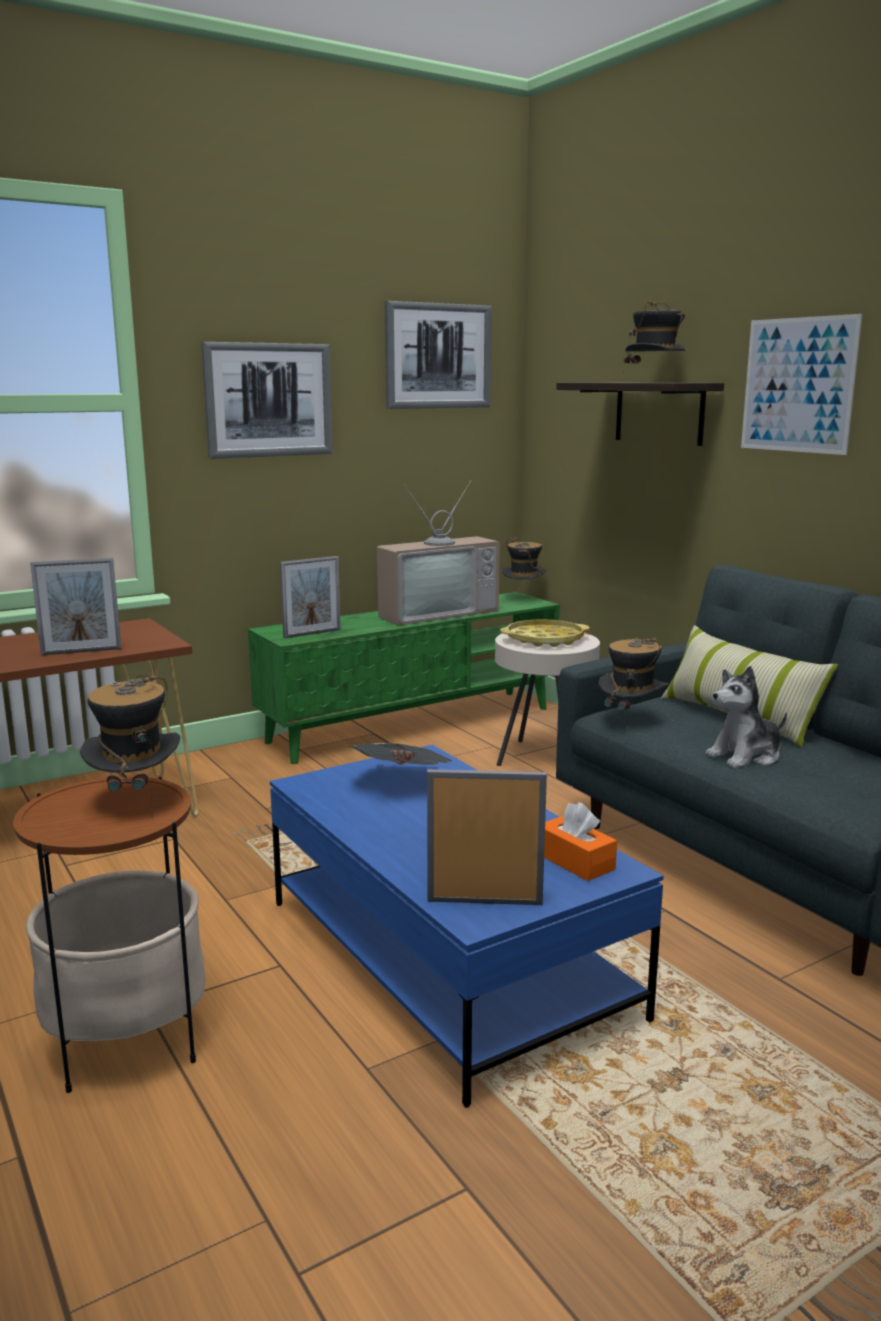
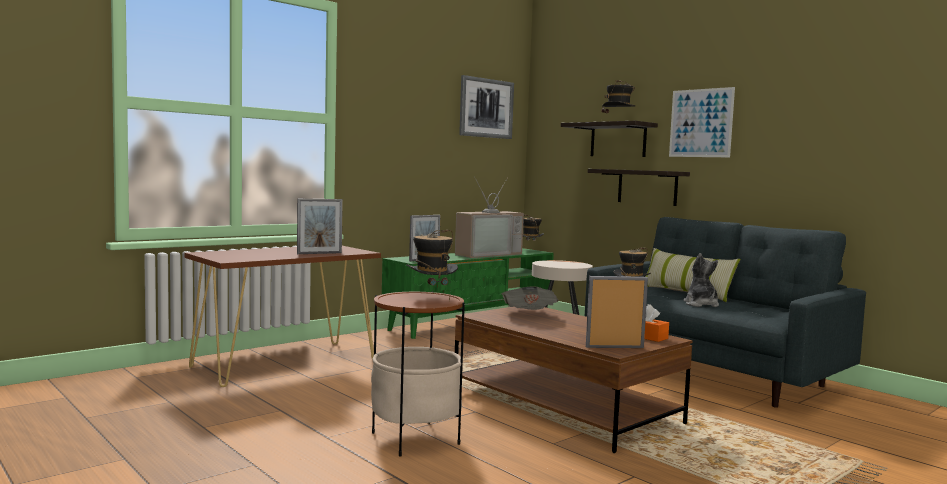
camera: 10 degrees left, 10 degrees down
(268, 400) = (400, 124): picture -> none
(446, 958) = (564, 407): blue coffee table -> brown coffee table
(544, 640) = (560, 264): yellow tray -> none
(704, 502) = (647, 187): none -> shelf
(746, 756) = (701, 304): plush toy -> plush toy turned 120 degrees clockwise

